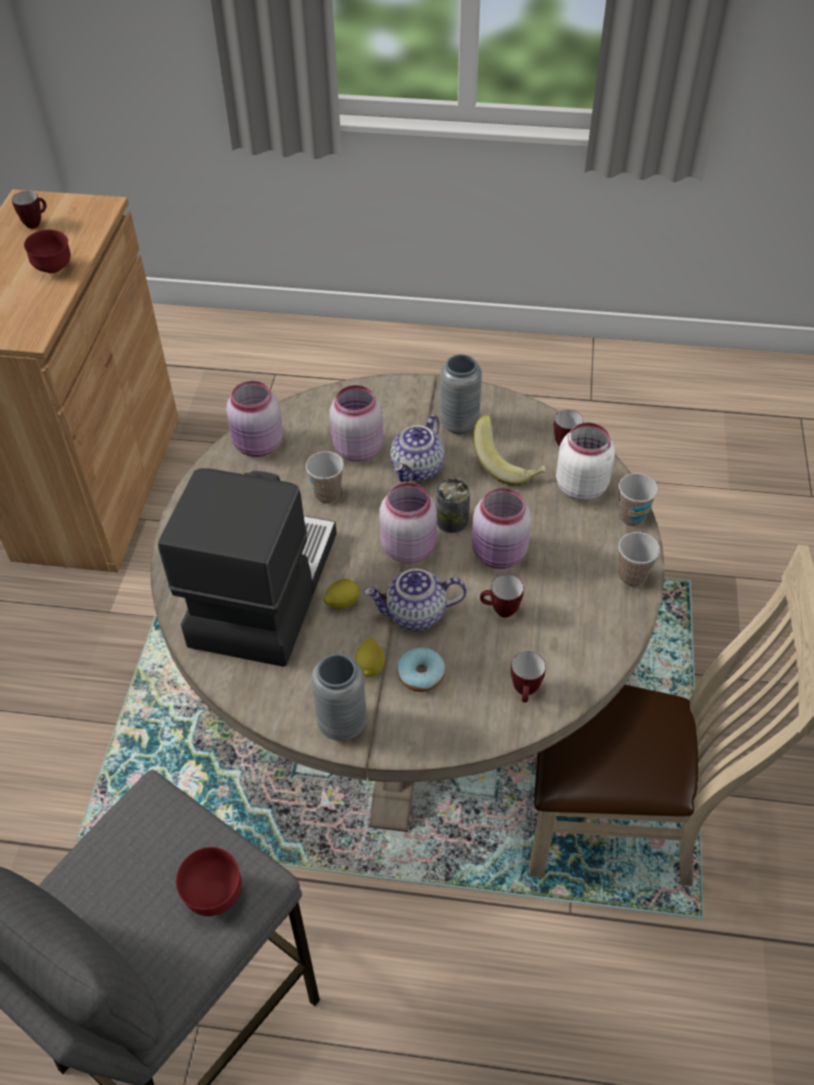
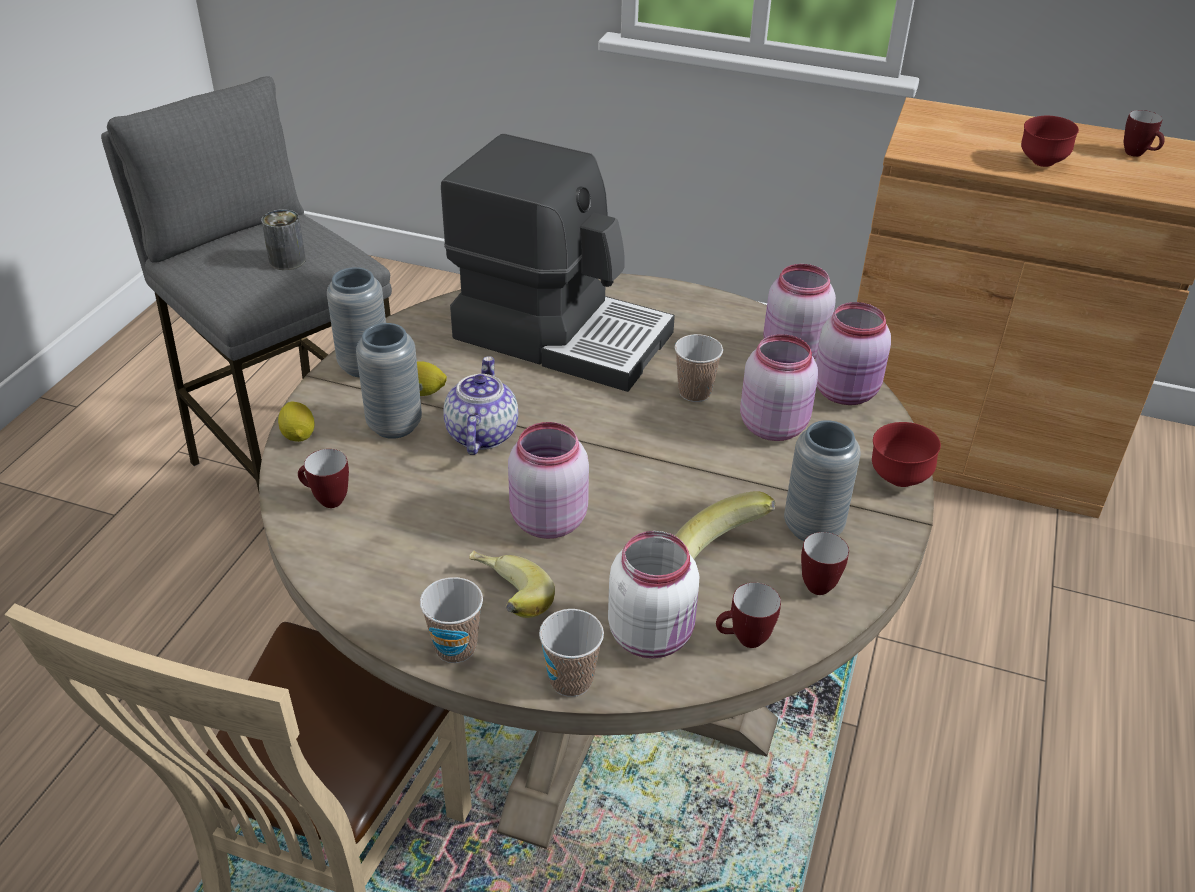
camera: 100 degrees right, 10 degrees down
(214, 896) = (239, 283): red bowl -> red bowl (897, 479)
(342, 602) = (521, 384): lemon -> lemon (299, 435)
(409, 546) = (587, 444): pink jar -> pink jar (847, 392)
(418, 469) = (725, 473): teapot -> none
(421, 675) = (394, 425): donut -> grey vase
(452, 520) = (621, 488): can -> can (287, 260)
(500, 611) = (454, 503): mug -> mug (818, 582)
(586, 560) = (505, 605): none -> banana

